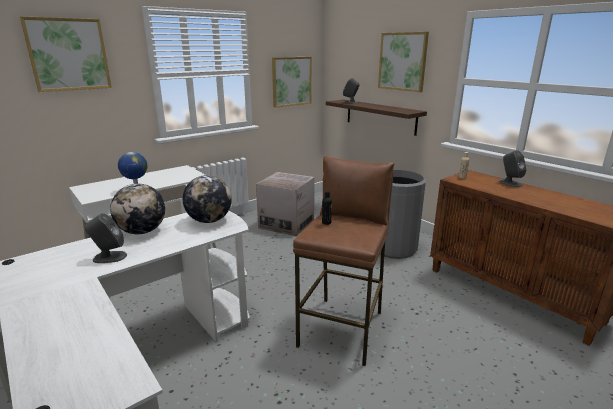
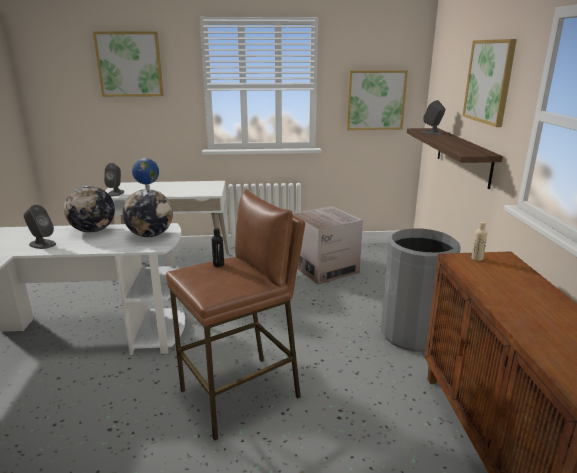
camera: 35 degrees right, 0 degrees up
(510, 183) = (536, 284): grey speaker -> grey speaker (115, 193)

